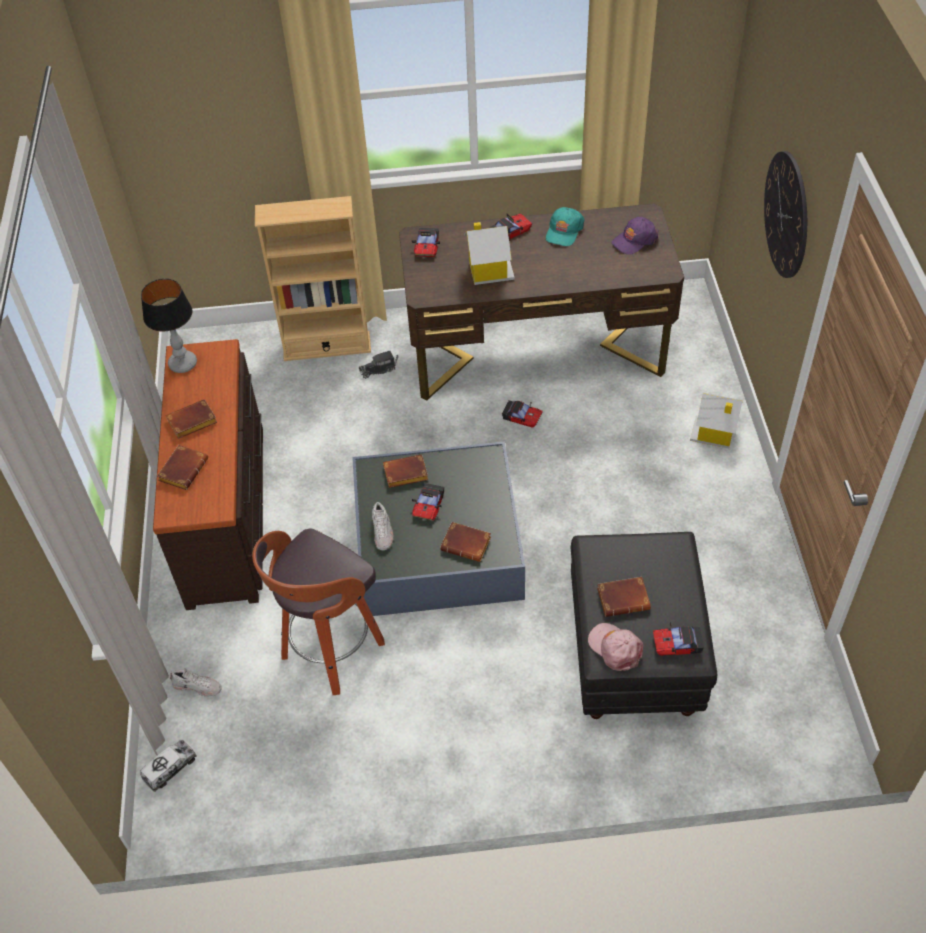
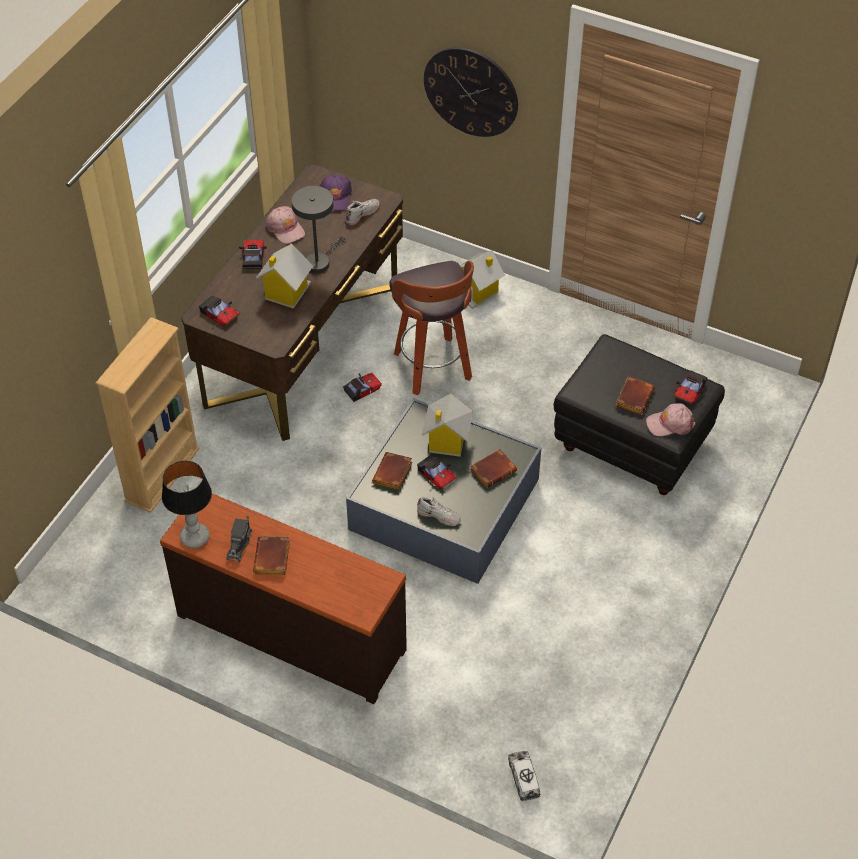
camera: 60 degrees left, 0 degrees up
(183, 469) = (321, 586): brown book -> none
(198, 686) = (458, 727): white shoe -> white shoe (361, 214)
(331, 652) = (493, 622): stool -> stool (433, 368)
(379, 369) = (225, 452): toy truck -> toy truck (239, 544)
(474, 492) = (446, 441): none -> toy house
(546, 271) = (319, 261): none -> grey table lamp
(564, 231) = (285, 228): turquoise cap -> pink cap

